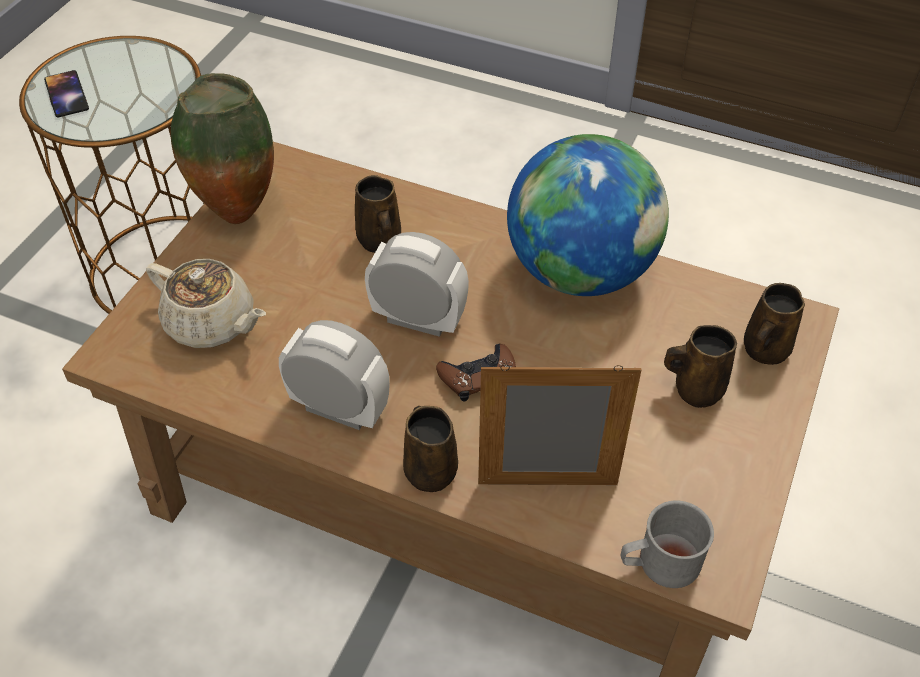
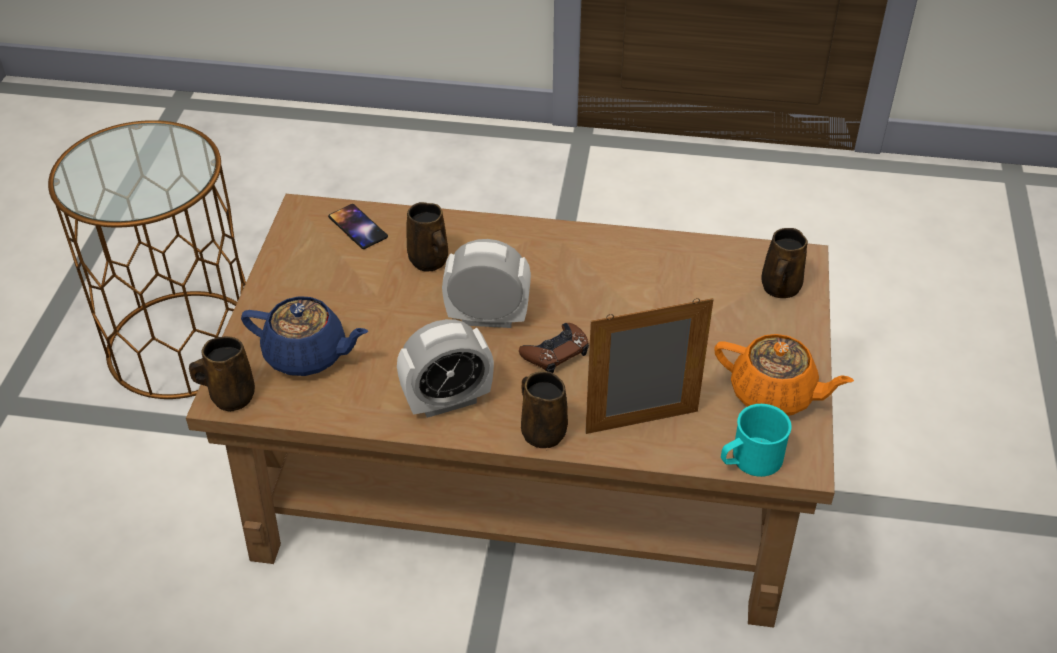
camera: 15 degrees left, 5 degrees down
(66, 94) = (95, 183): phone -> phone (357, 227)
(212, 323) = (307, 355): beige teapot -> blue teapot
(236, 212) = (290, 260): vase -> none
(339, 409) = (447, 401): alarm clock -> alarm clock turned 150 degrees clockwise
(580, 271) = (610, 255): globe -> none
(659, 563) = (750, 460): grey mug -> turquoise mug
(695, 389) = (735, 328): brown mug -> brown mug (230, 397)
(716, 484) = (774, 394): none -> orange teapot

